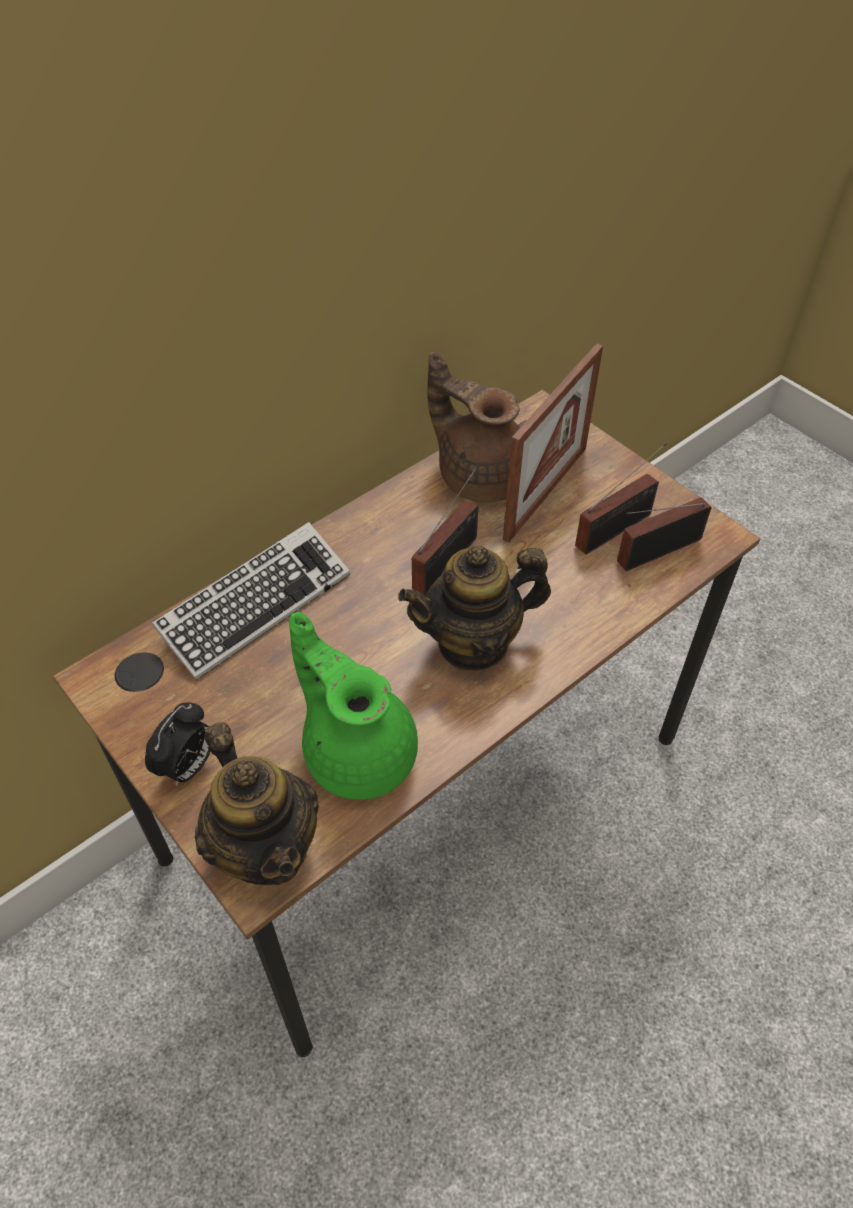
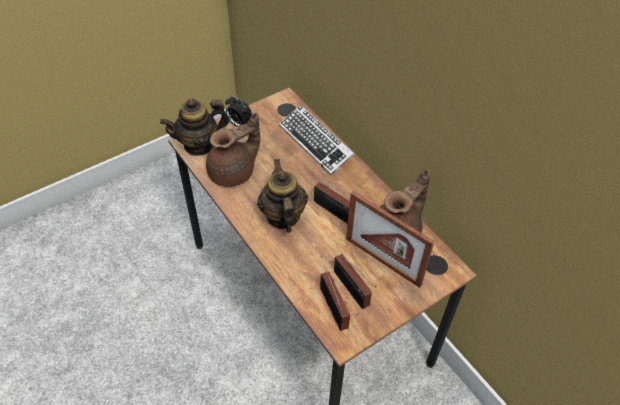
camera: 95 degrees right, 0 degrees up
(358, 751) = (234, 172): green teapot -> brown teapot

